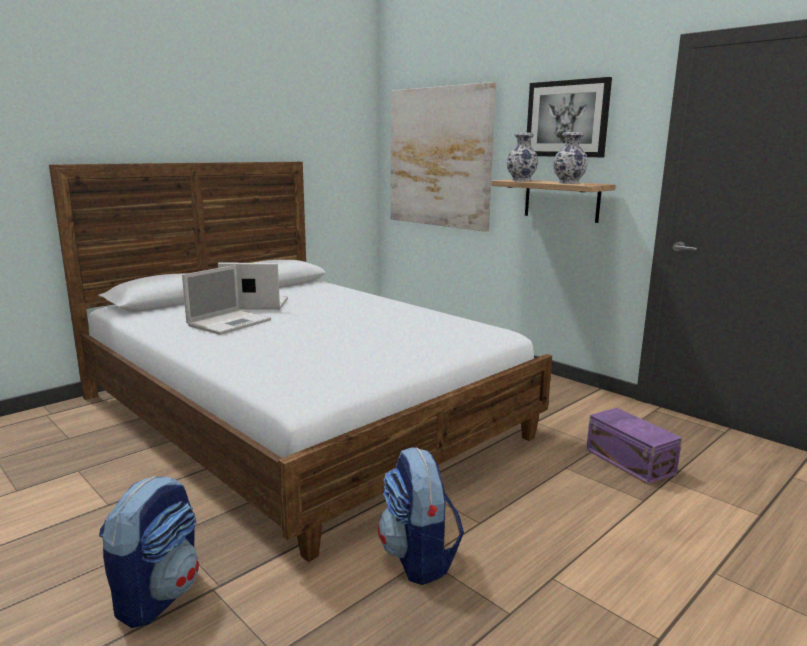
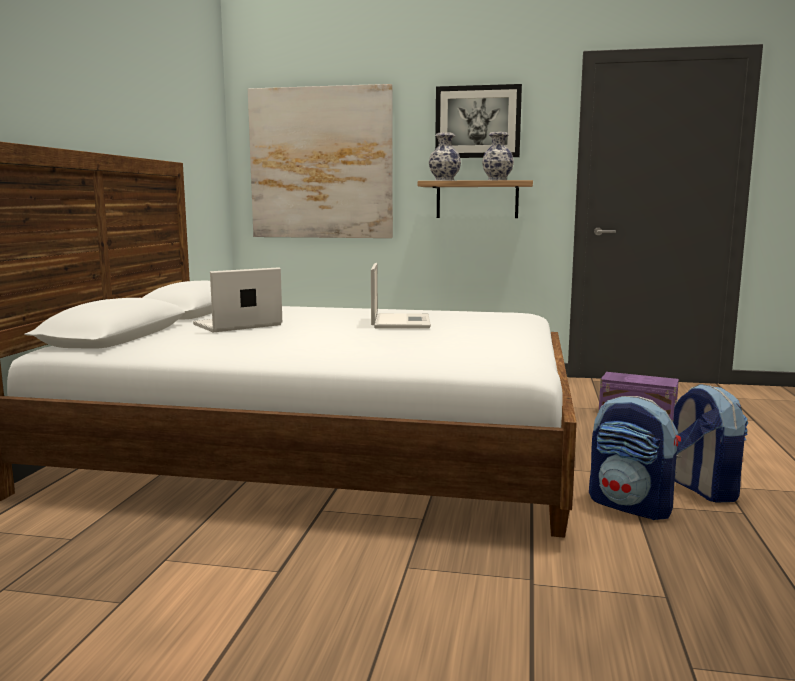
camera: 35 degrees left, 5 degrees down
(158, 595) = (496, 607): backpack -> backpack (700, 488)
(230, 322) = (268, 338): laptop -> laptop (400, 322)

